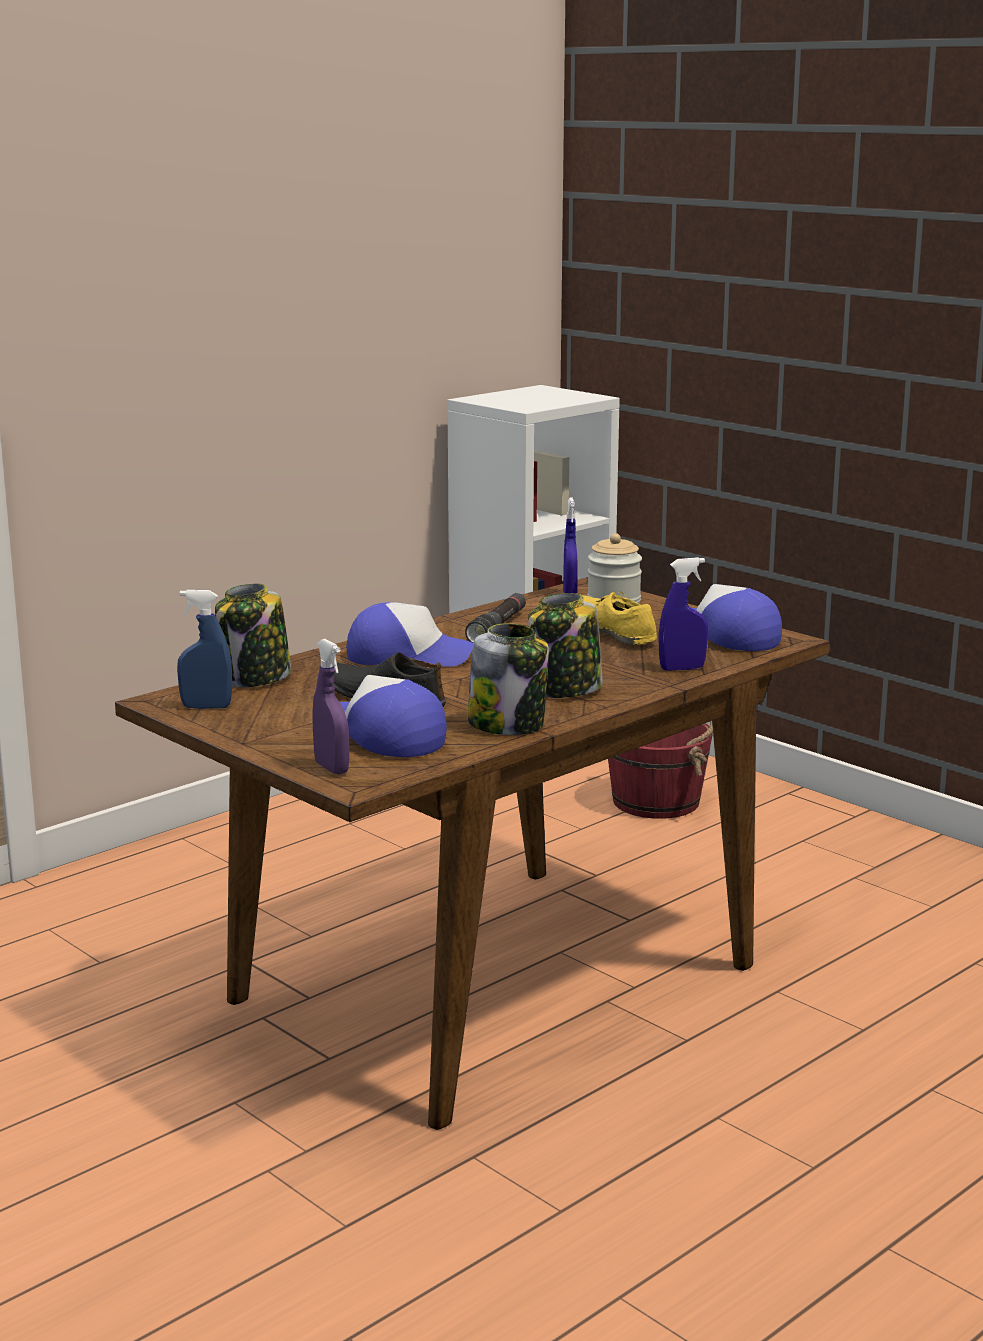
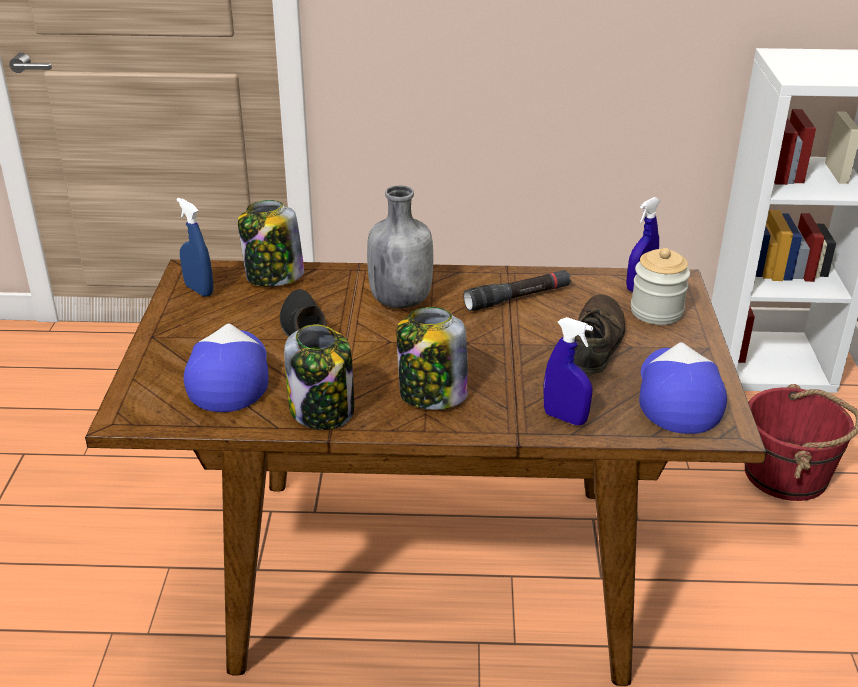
camera: 45 degrees right, 15 degrees up
(331, 768) = (145, 391): purple spray bottle -> none
(408, 656) = (400, 300): cap -> grey bottle
(611, 631) = (595, 343): yellow shoe -> brown shoe

